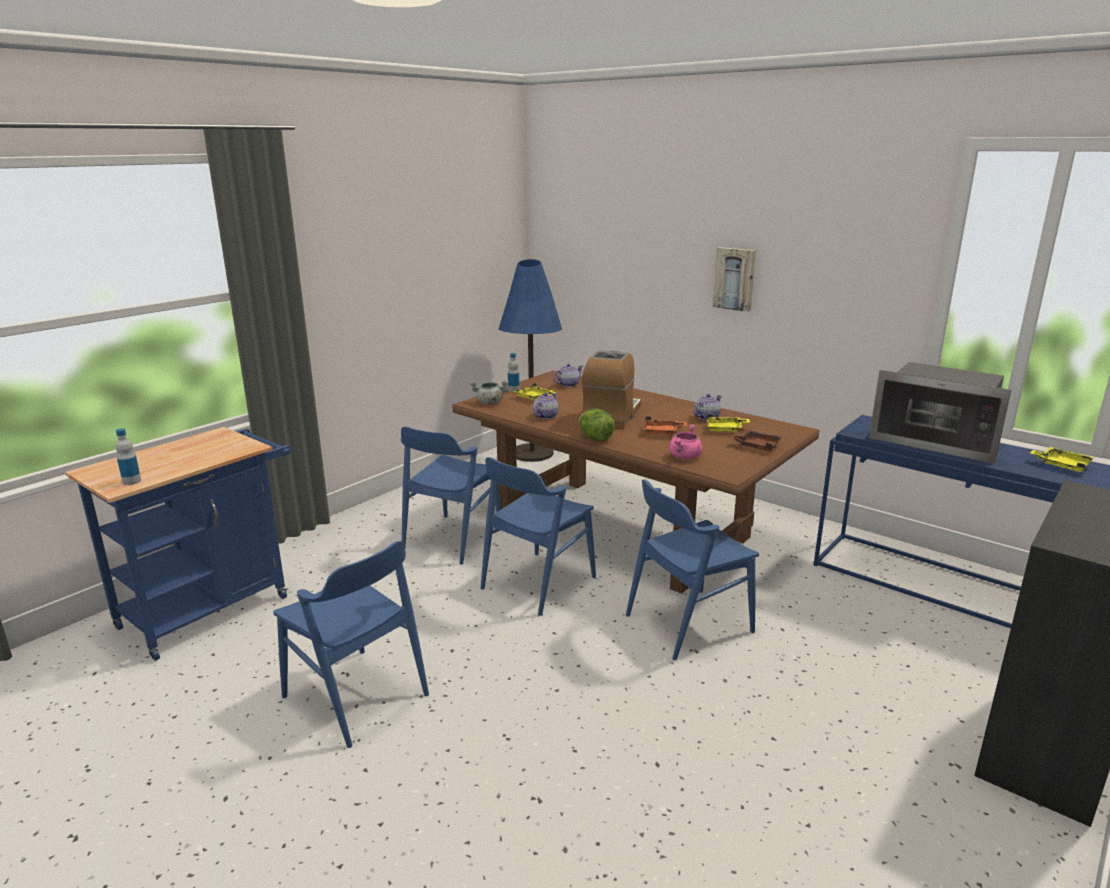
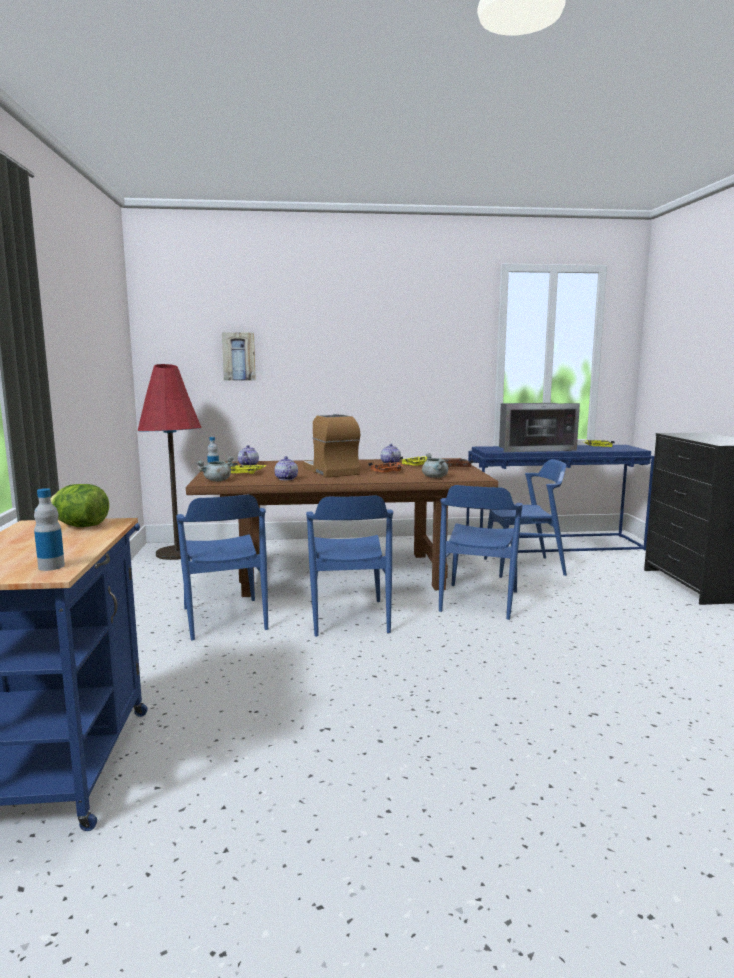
camera: 45 degrees left, 10 degrees down
(356, 695) = (366, 735): blue chair -> blue chair (524, 567)
(532, 453) = (177, 553): blue floor lamp -> red floor lamp
(595, 438) = (357, 480): lettuce -> lettuce (81, 526)
(685, 457) = (435, 477): pink cooking pot -> grey cooking pot
(735, 279) = (354, 366): picture -> picture (239, 356)

